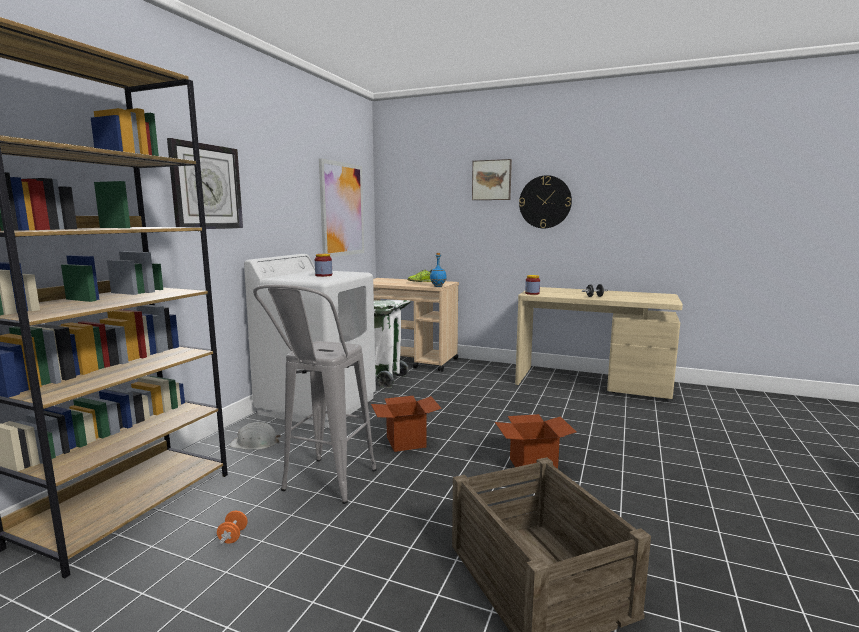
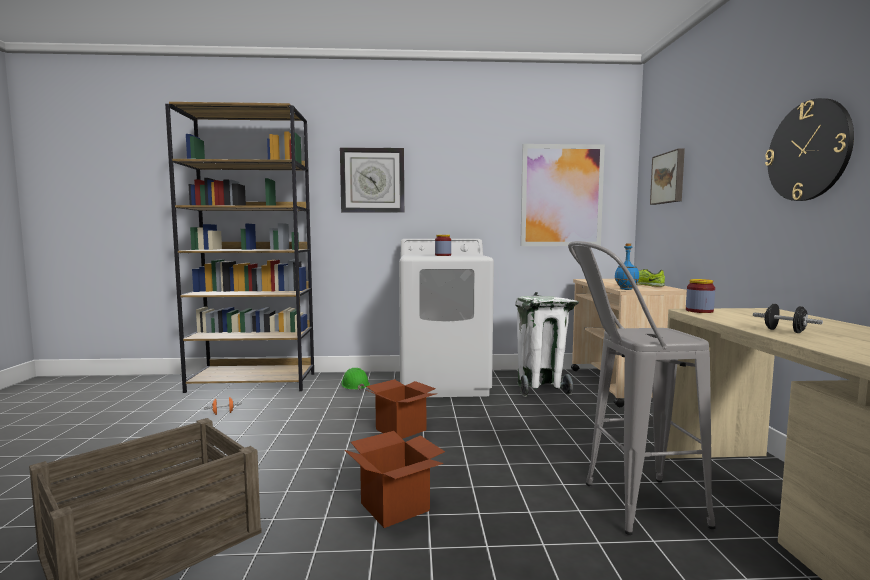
camera: 65 degrees right, 5 degrees down
(255, 443) = (354, 384): white hard hat -> green hard hat
(322, 487) = (296, 420): grey stool -> grey stool (627, 506)
(492, 180) = (739, 130): picture -> picture (669, 178)

